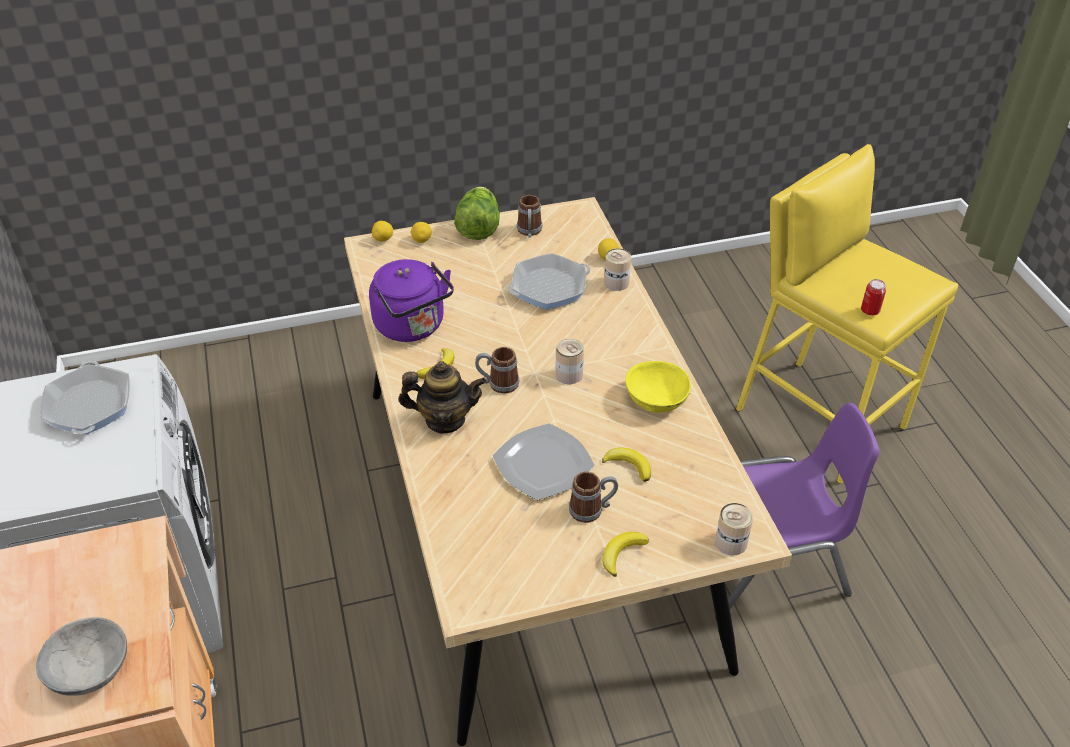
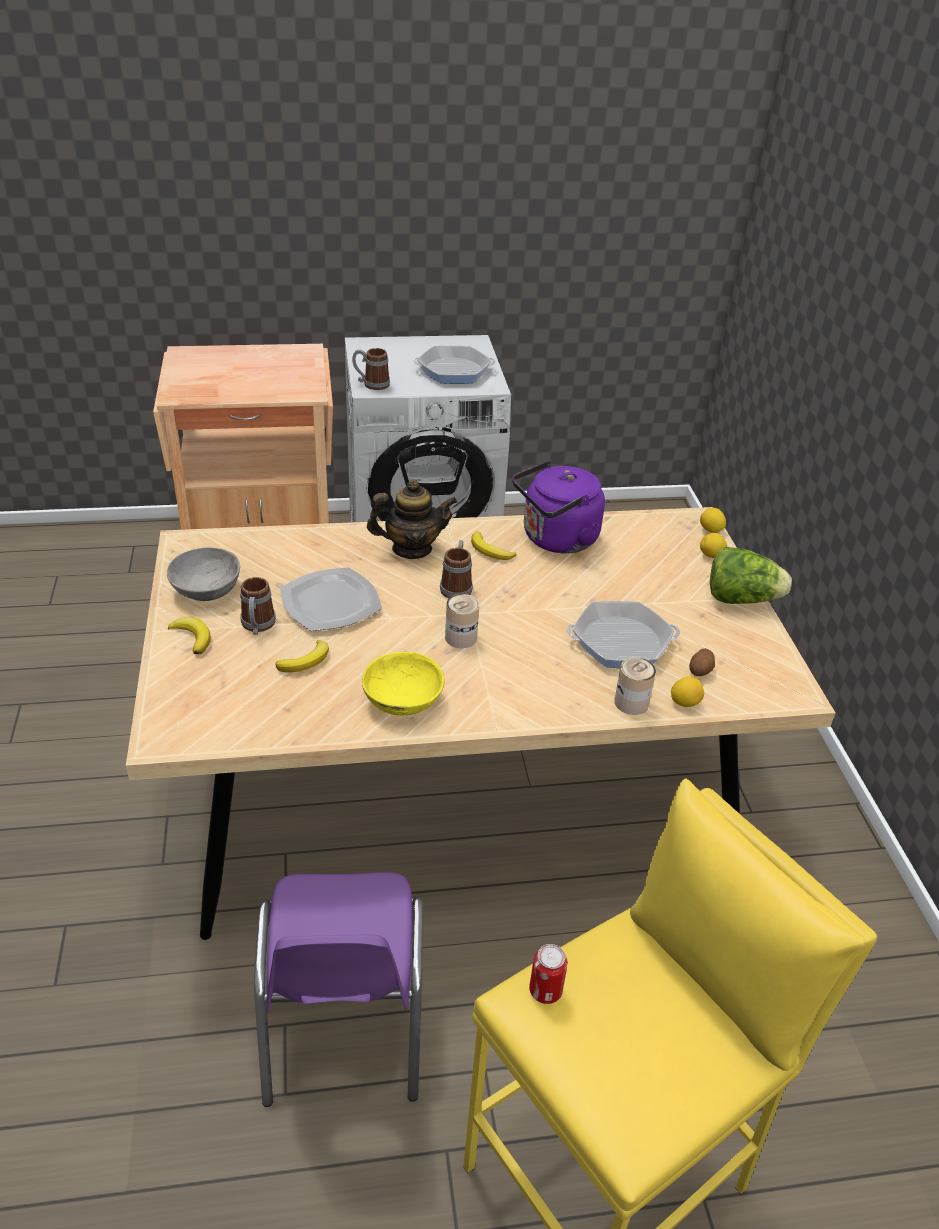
camera: 95 degrees right, 5 degrees down
(89, 670) = (203, 379): grey bowl -> grey bowl (207, 589)
(445, 420) = (411, 549): teapot -> teapot turned 105 degrees counterclockwise
(529, 232) = (738, 639): mug -> mug (371, 384)
(549, 287) = (621, 642): frying pan -> frying pan turned 105 degrees clockwise
(570, 250) = (700, 670): none -> potato
(731, 542) = (167, 718): can -> none

